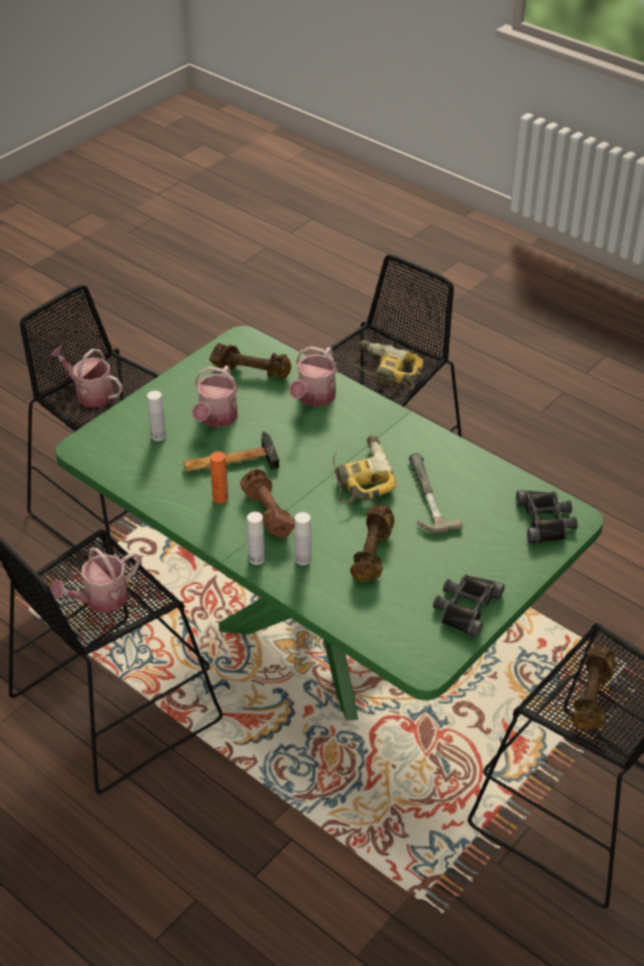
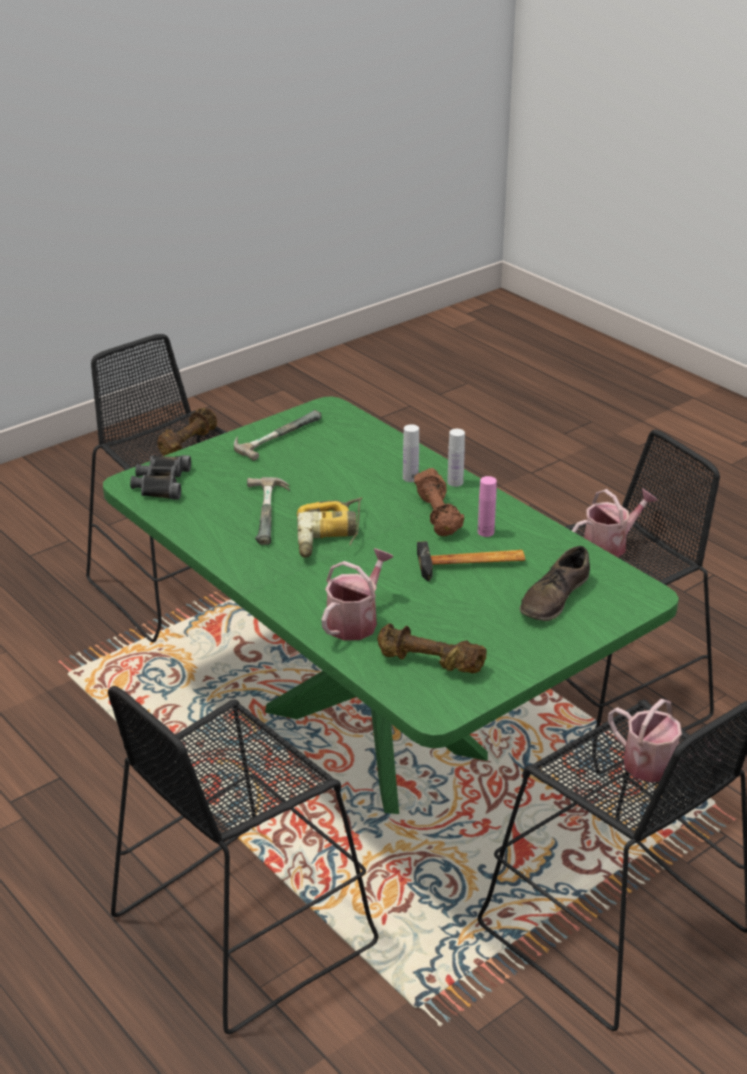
camera: 170 degrees left, 10 degrees down
(158, 436) = (554, 598): white bottle -> brown shoe
(216, 418) = (483, 610): watering can -> none
(220, 498) = (485, 532): orange bottle -> pink bottle
(373, 554) = (341, 475): brown dumbbell -> none
(385, 372) = (229, 748): power drill -> none
(466, 607) = (275, 435): black binoculars -> hammer

